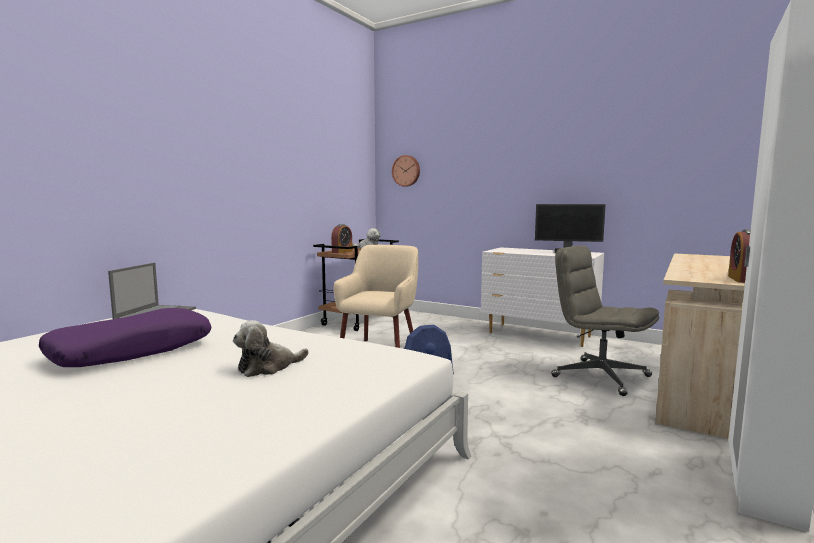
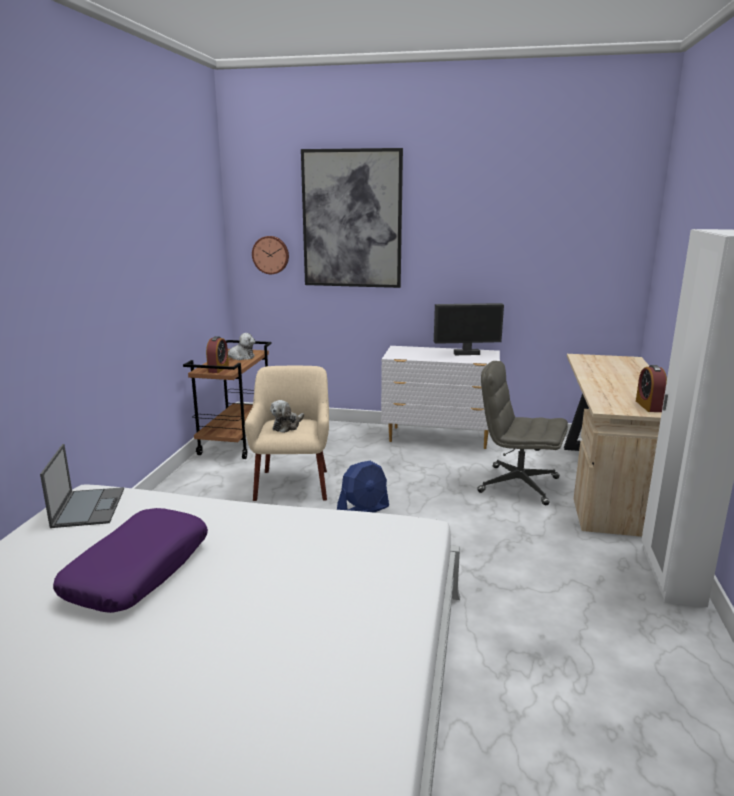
camera: 20 degrees left, 10 degrees up
(268, 367) = (304, 565): plush toy -> plush toy (287, 426)
(470, 136) = (352, 219): none -> picture

